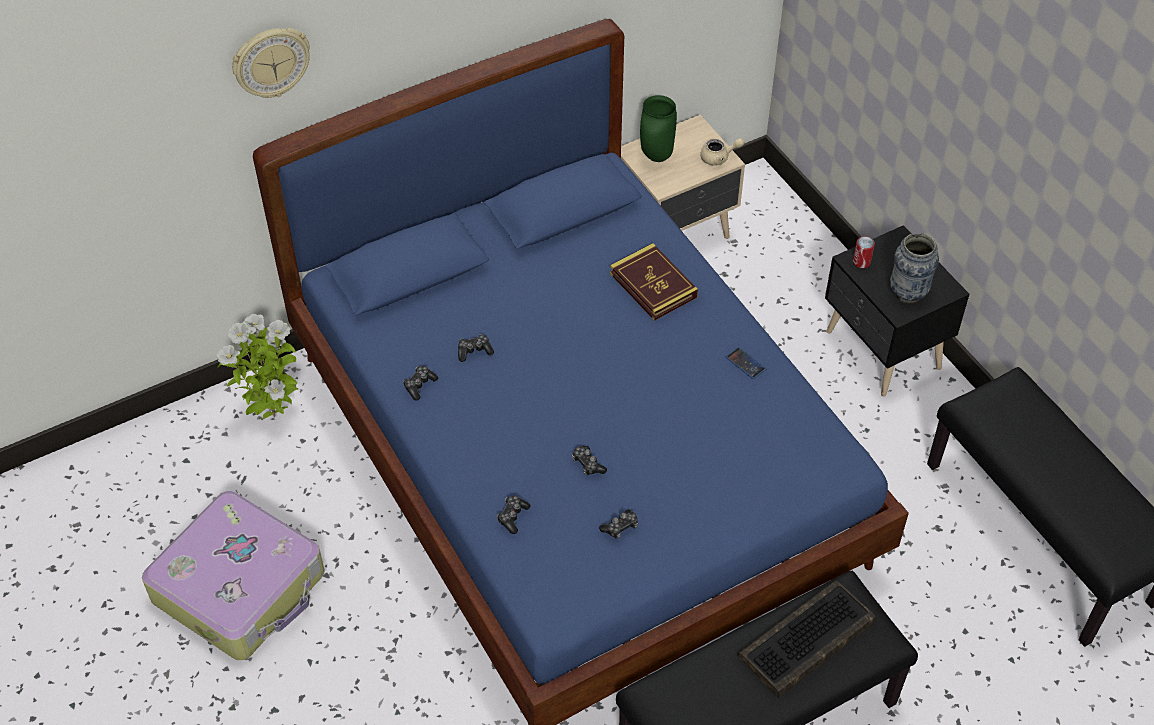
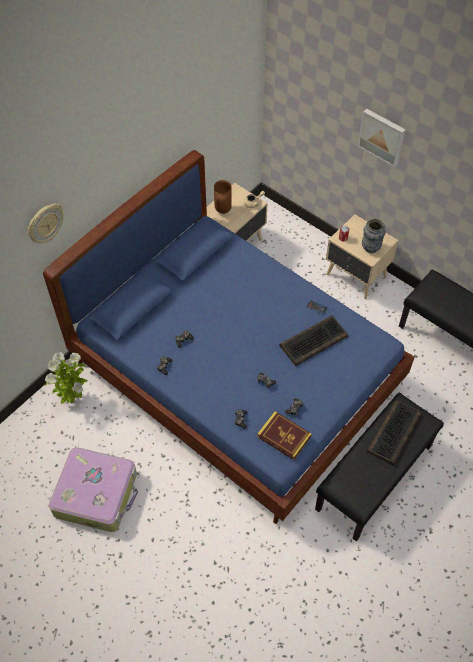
camera: 20 degrees left, 5 degrees up
(653, 285) = (256, 280): book -> book (284, 437)
(657, 157) = (223, 211): green vase -> brown vase
(712, 420) = (313, 340): none -> keyboard
(882, 352) = (356, 277): black nightstand -> beige nightstand
(964, 72) = (382, 136): none -> picture

